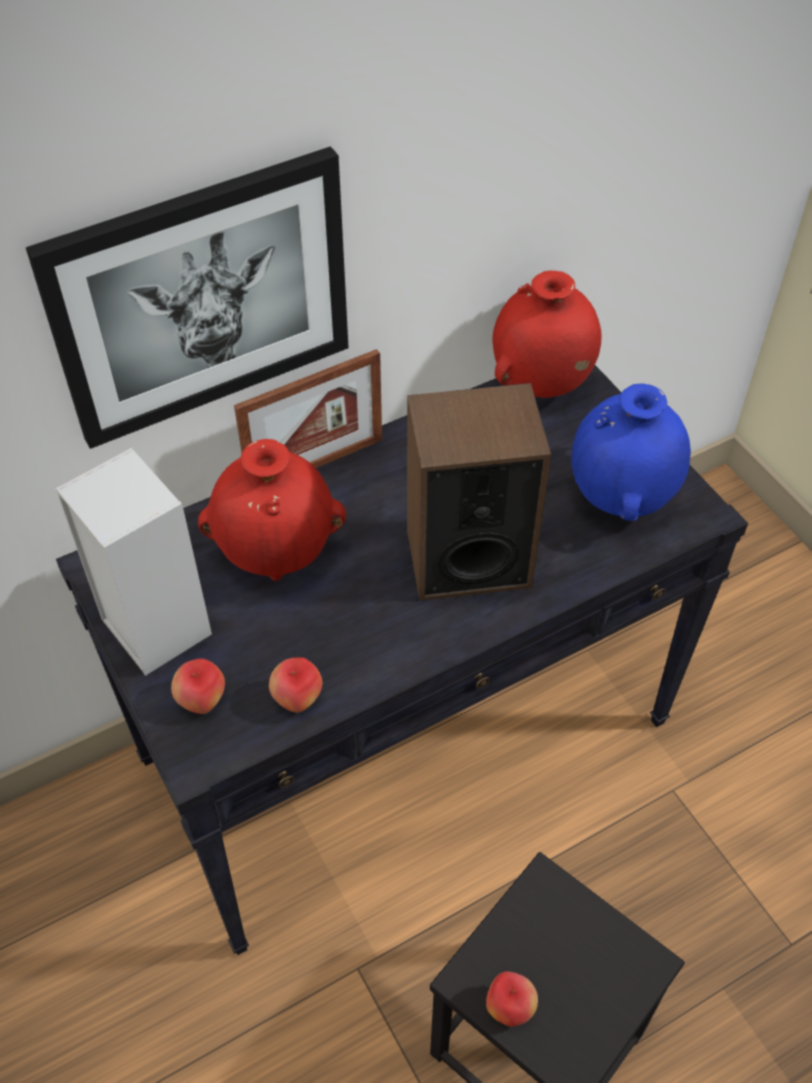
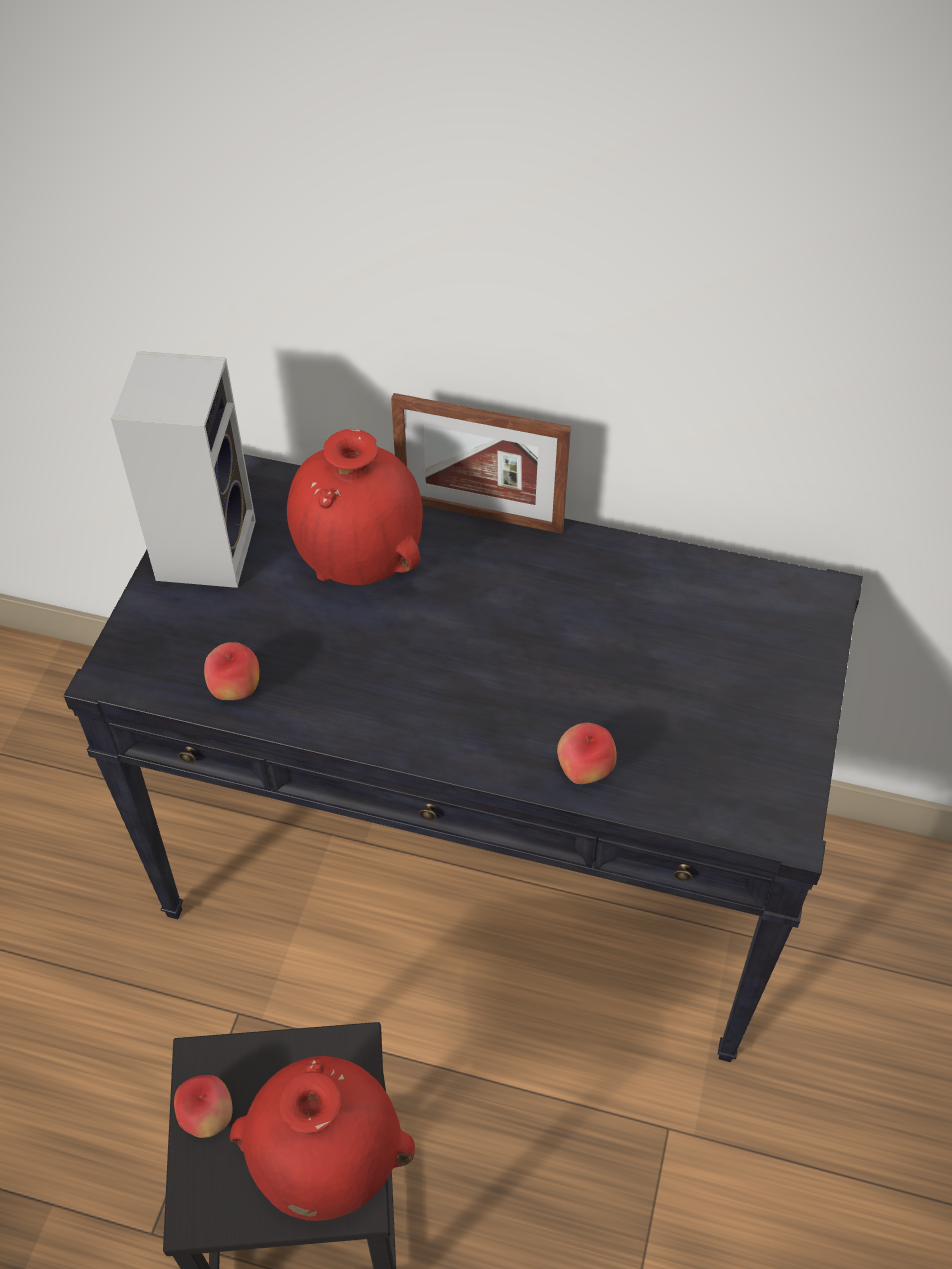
camera: 45 degrees right, 0 degrees up
(202, 298) = (395, 265): picture -> none
(202, 701) = (170, 633): apple -> apple (584, 771)
(468, 558) = (509, 689): speaker -> none
(540, 384) = (773, 589): red vase -> red vase (327, 1164)
(621, 498) = (718, 749): blue vase -> none

